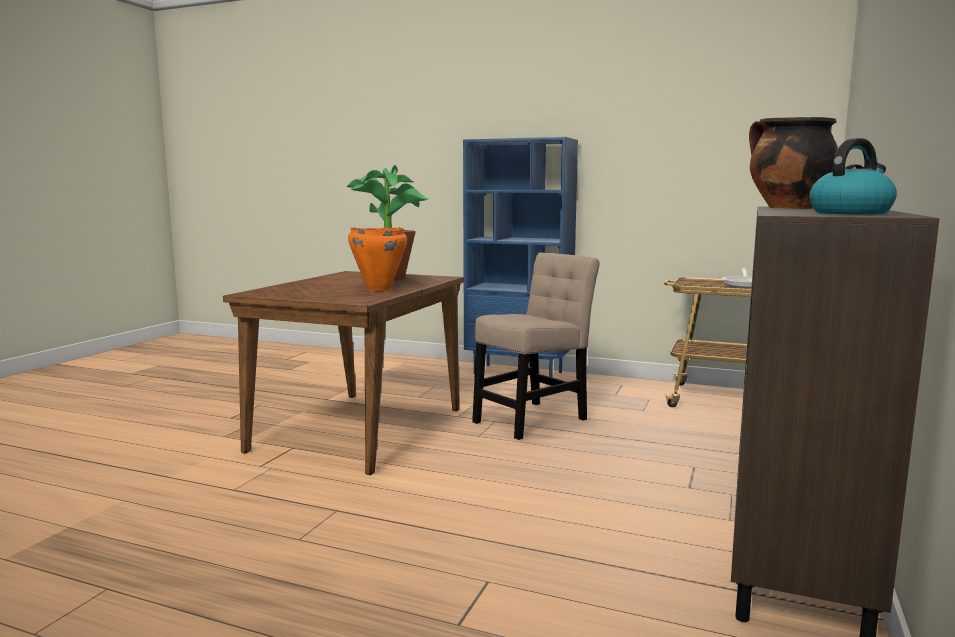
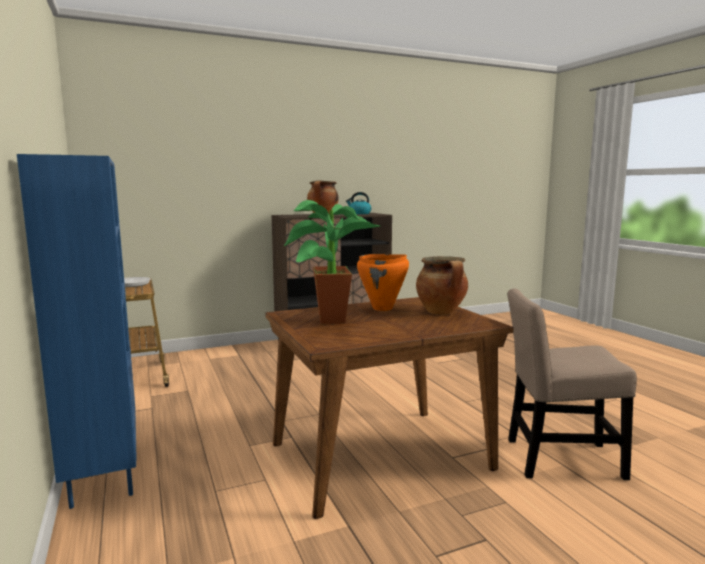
camera: 135 degrees left, 0 degrees up
(311, 294) = (442, 312): none -> cooking pot
(533, 419) = (256, 412): beige chair -> beige chair (557, 459)

